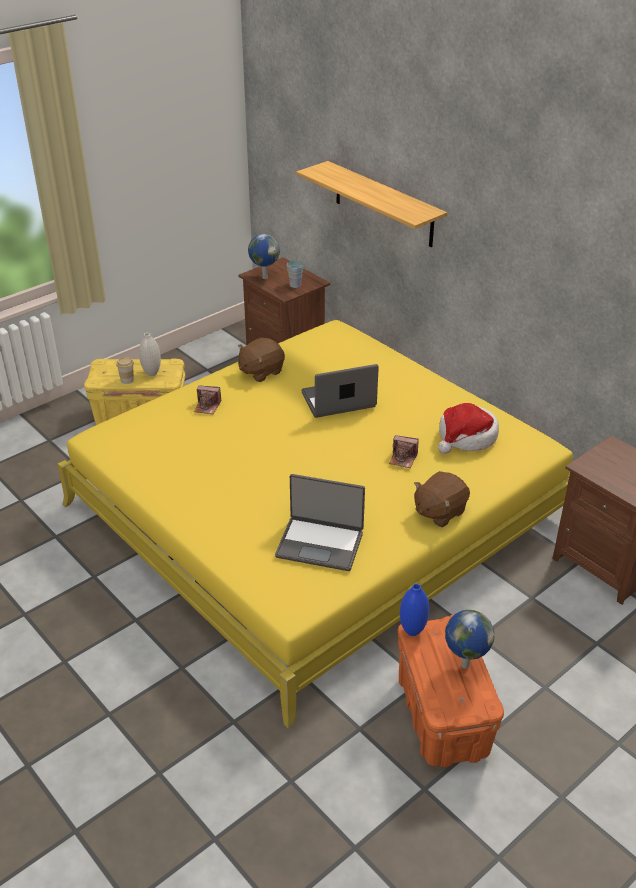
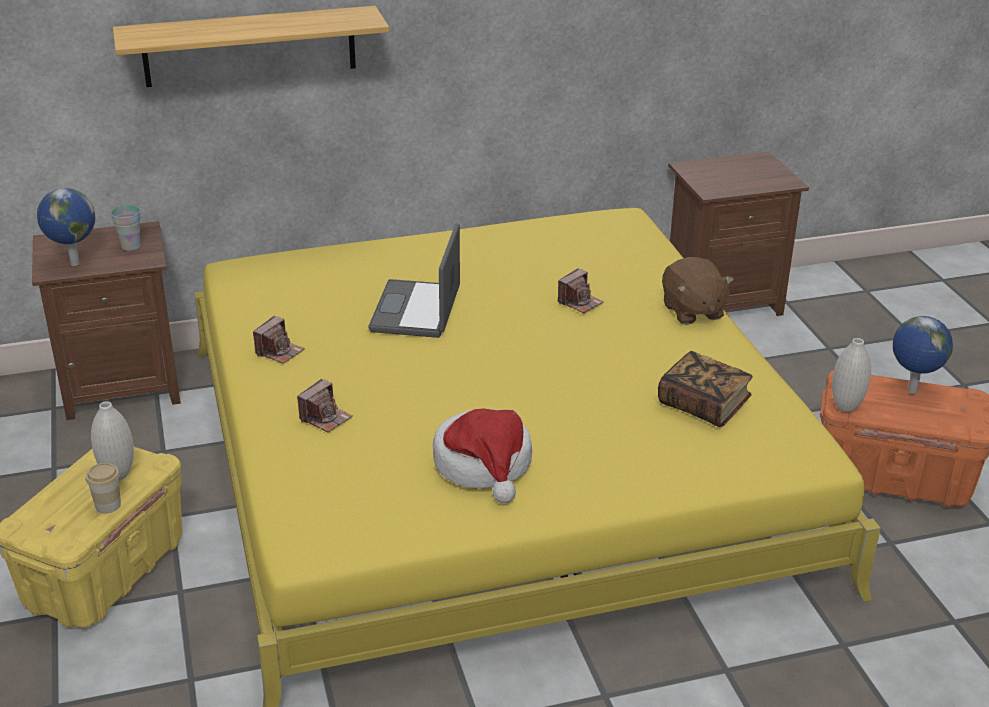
camera: 65 degrees left, 5 degrees down
(260, 371) = (279, 352): brown plush toy -> camera
(320, 543) = (703, 405): laptop -> book
(412, 631) = (845, 407): blue vase -> white vase
(466, 437) = (573, 251): hat -> hat (484, 465)

